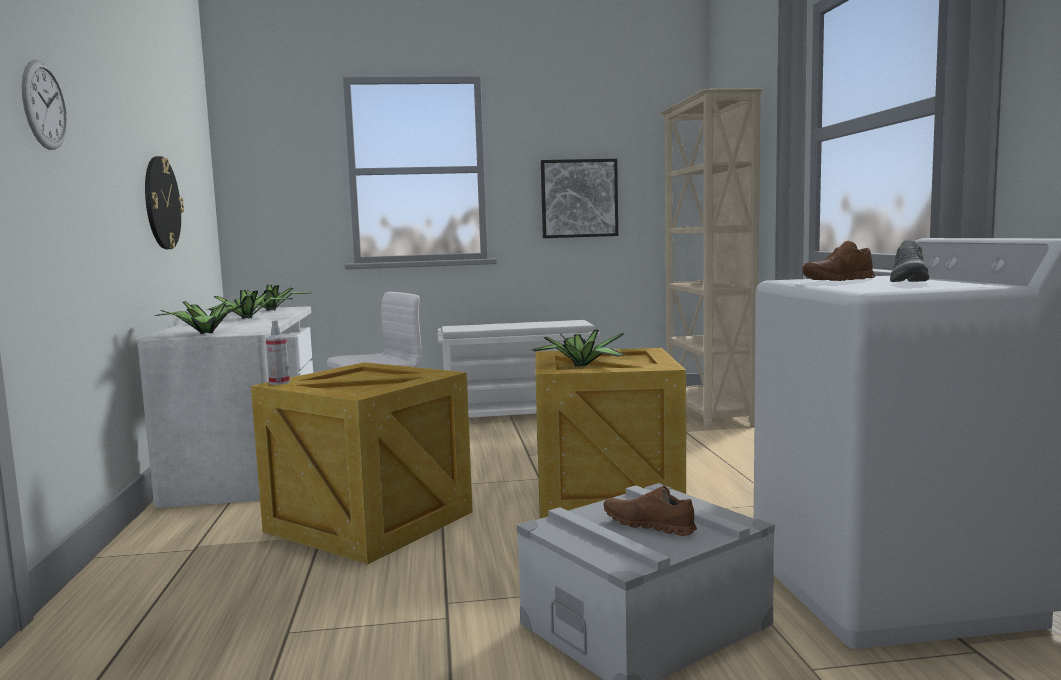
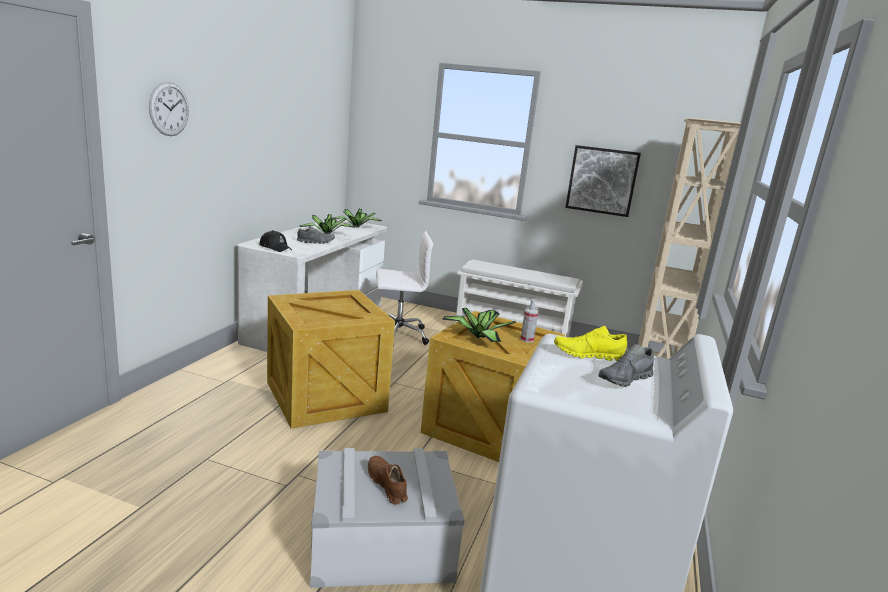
camera: 25 degrees right, 10 degrees up
(161, 203) = (282, 153): wall clock -> none
(204, 333) = (275, 247): potted plant -> black cap
(249, 324) = (315, 242): none -> grey shoe
(279, 382) = (284, 297): spray bottle -> spray bottle (527, 340)
(838, 280) = (588, 355): brown shoe -> yellow shoe

